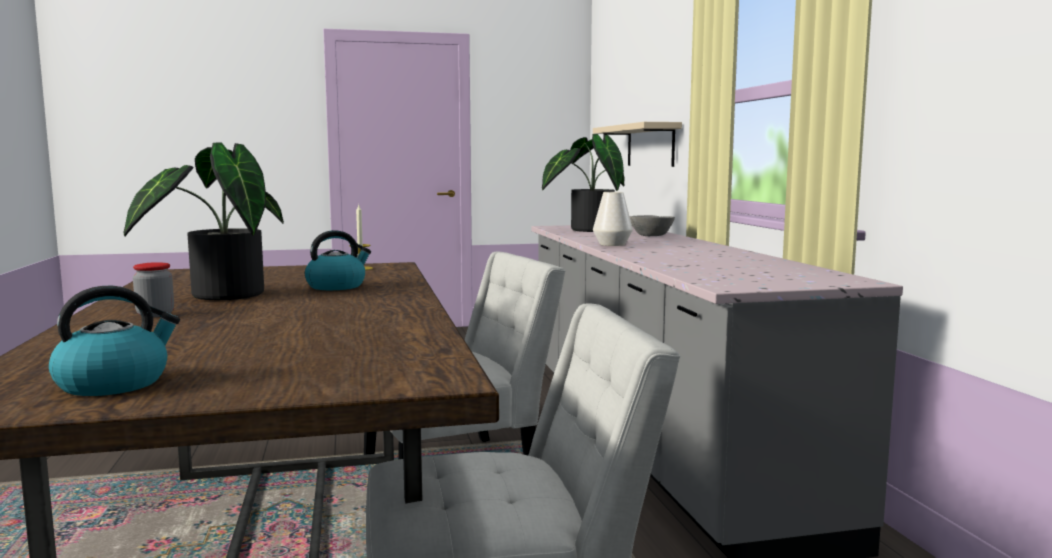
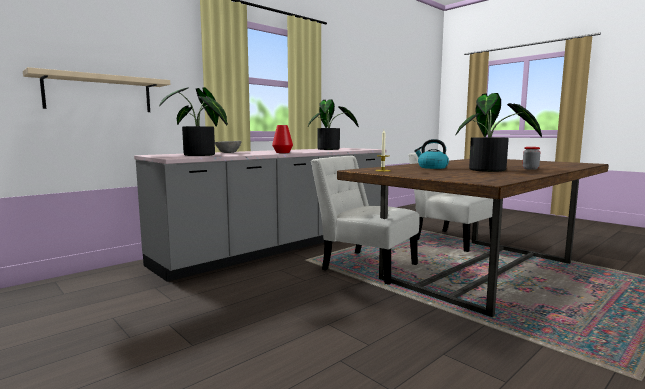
camera: 120 degrees left, 0 degrees up
(114, 383) = (553, 162): kettle -> none
(612, 244) = (282, 152): white vase -> red vase
(737, 266) = (331, 149): none -> potted plant

